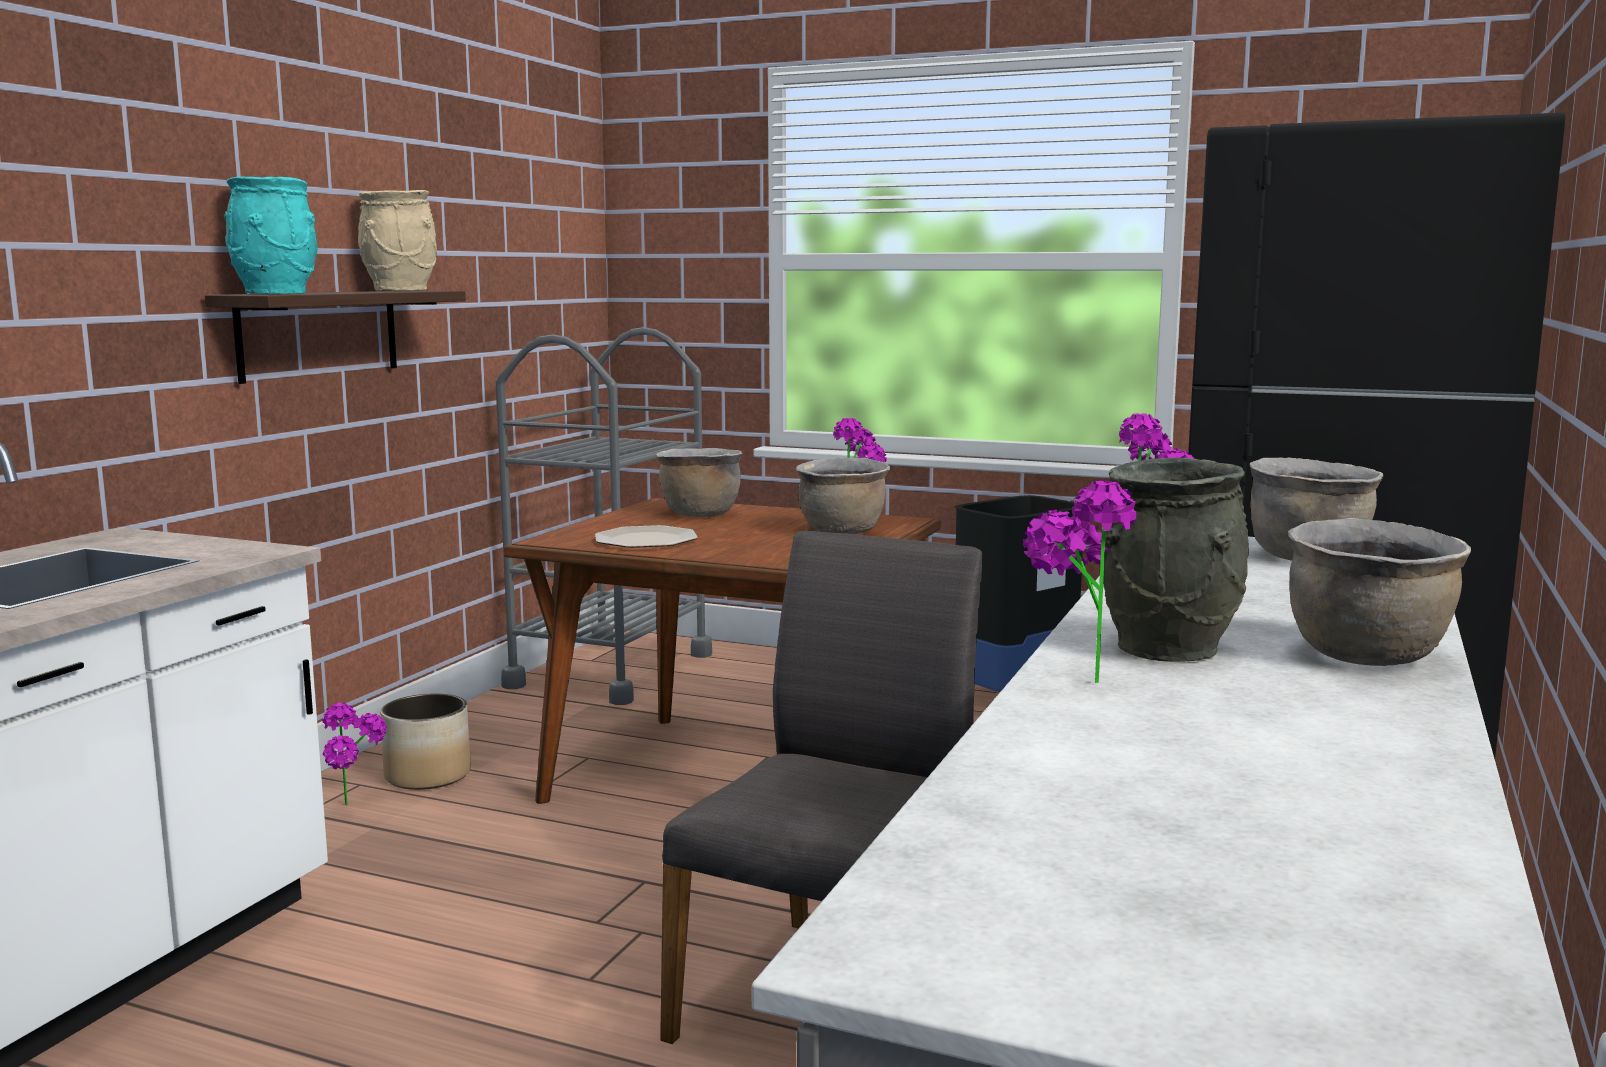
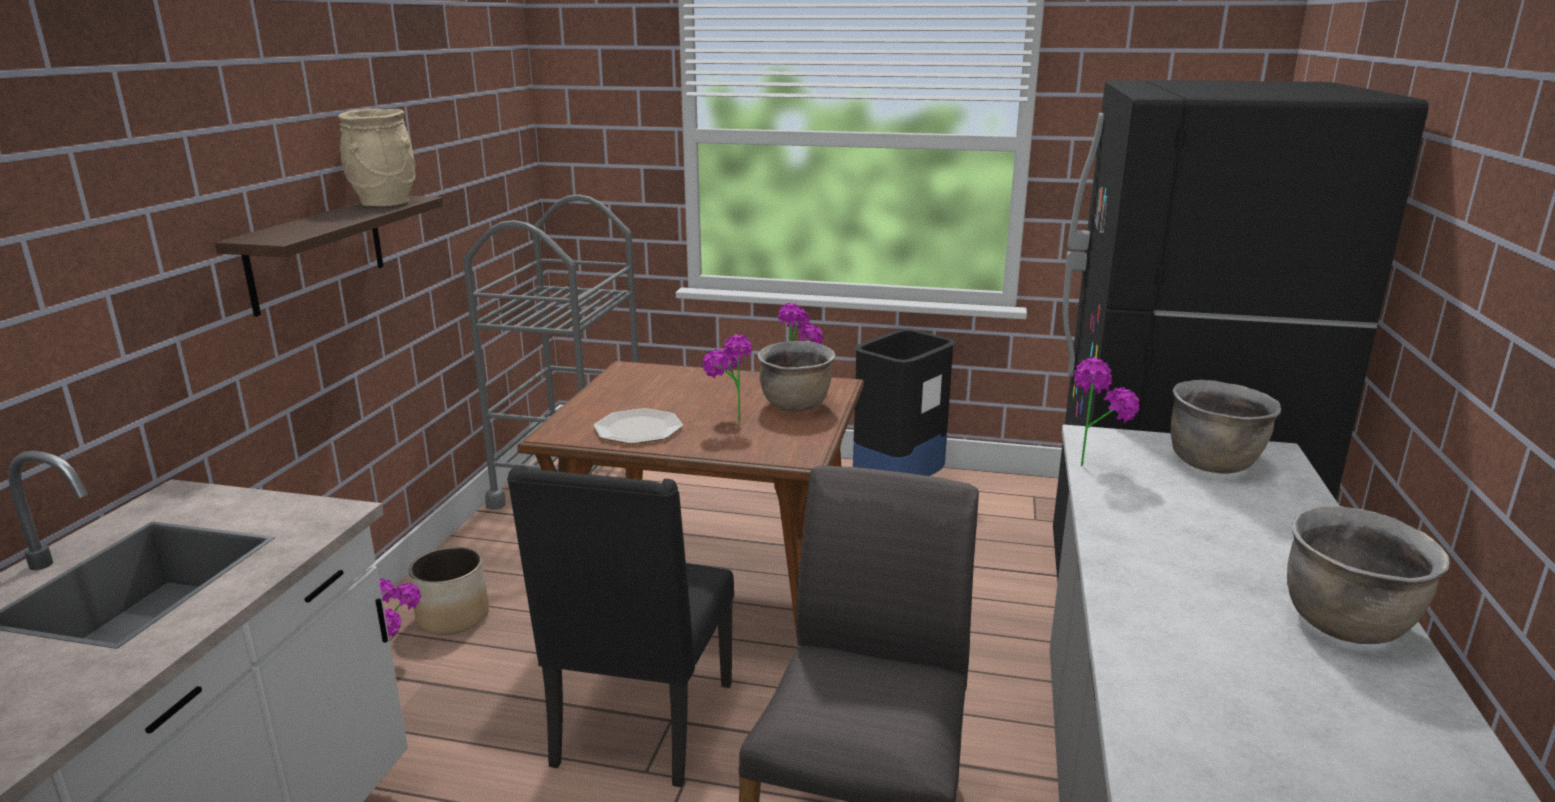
camera: 10 degrees left, 10 degrees up
(276, 293) = (283, 233): turquoise vase -> none
(606, 883) = (640, 726): none -> black chair
(699, 514) = (666, 385): brown cooking pot -> none
(1070, 679) = (1146, 691): potted plant -> potted plant (727, 421)
(1167, 649) = (1192, 628): grey vase -> none

